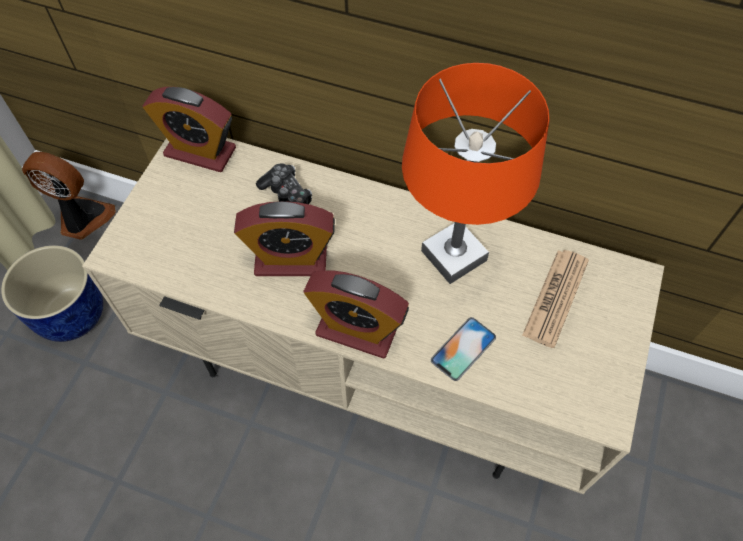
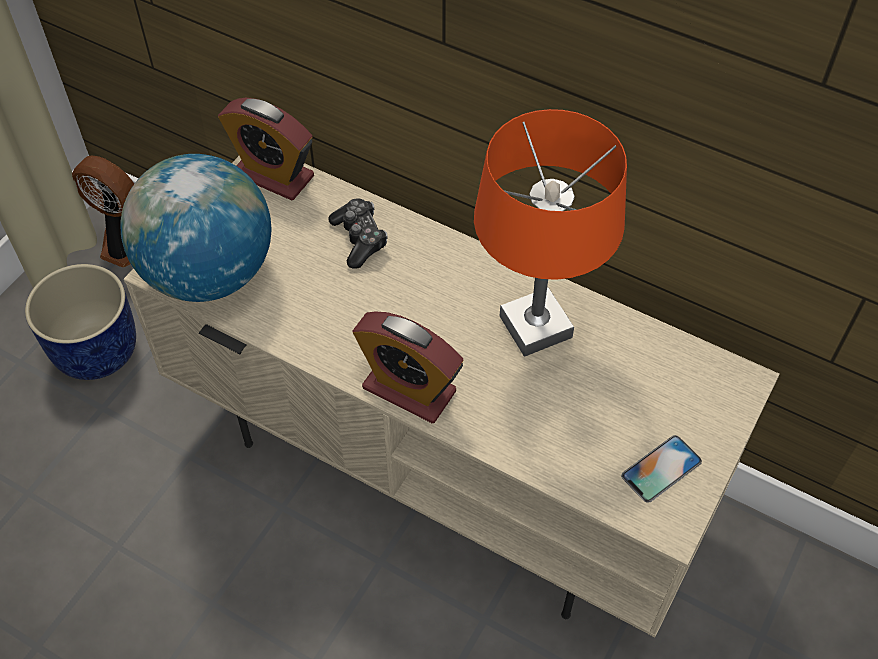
camera: 10 degrees right, 5 degrees down
(158, 249) = (208, 273): none -> globe
(291, 260) = (351, 305): alarm clock -> none
(463, 348) = (524, 427): phone -> phone (661, 469)
(555, 298) = (642, 389): newspaper -> none

